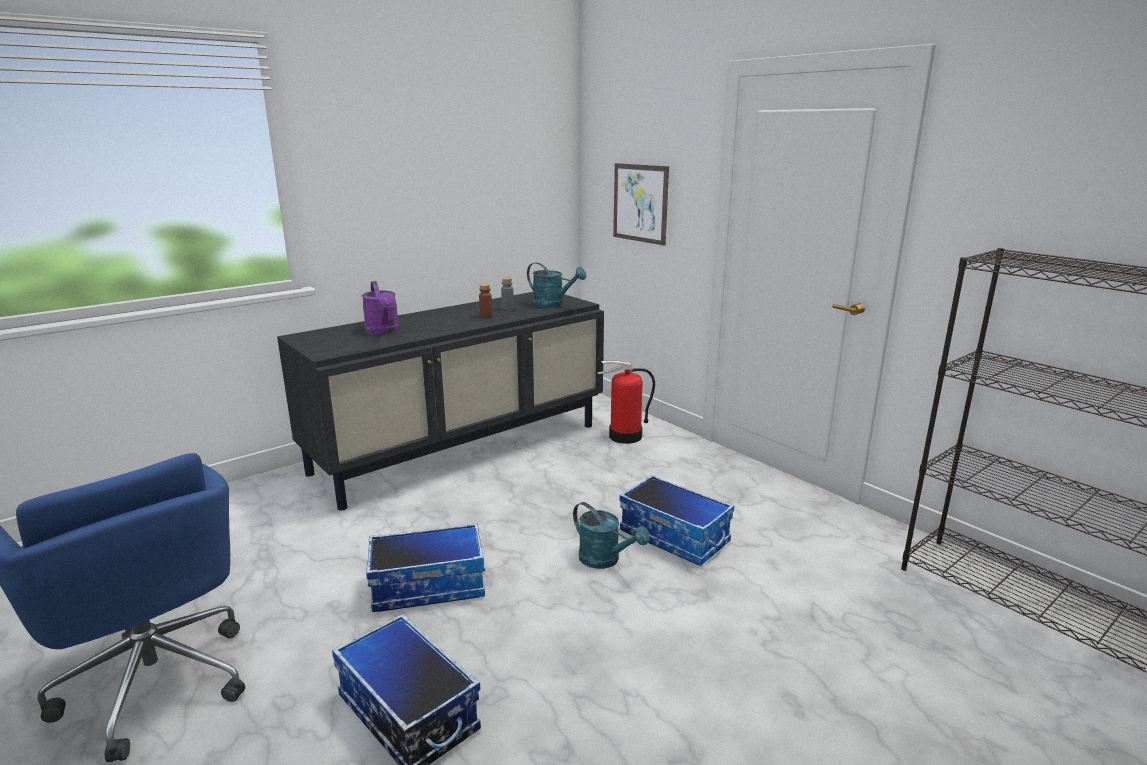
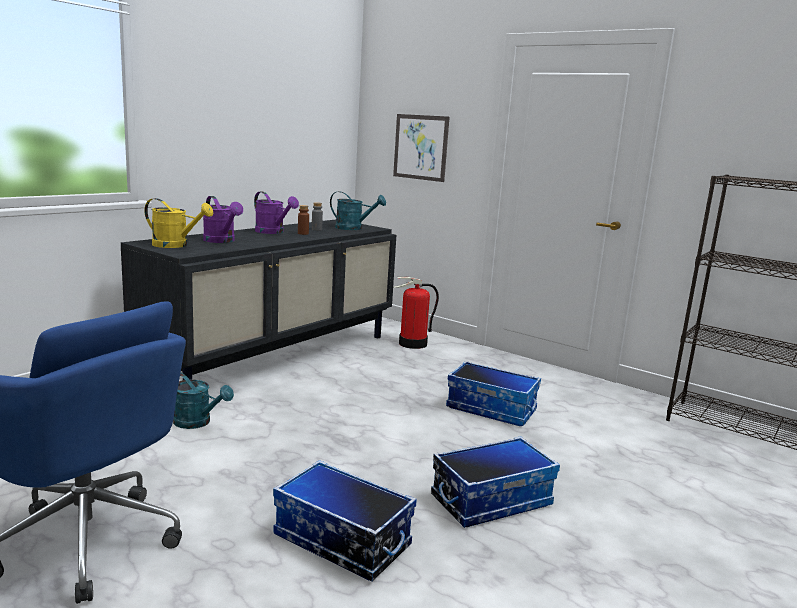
camera: 15 degrees left, 5 degrees down
(329, 340) = (176, 245): none -> yellow watering can
(429, 586) = (305, 453): storage box -> storage box (491, 500)
(454, 314) = (273, 232): none -> purple watering can
(605, 560) = (445, 427): turquoise watering can -> turquoise watering can (197, 422)

